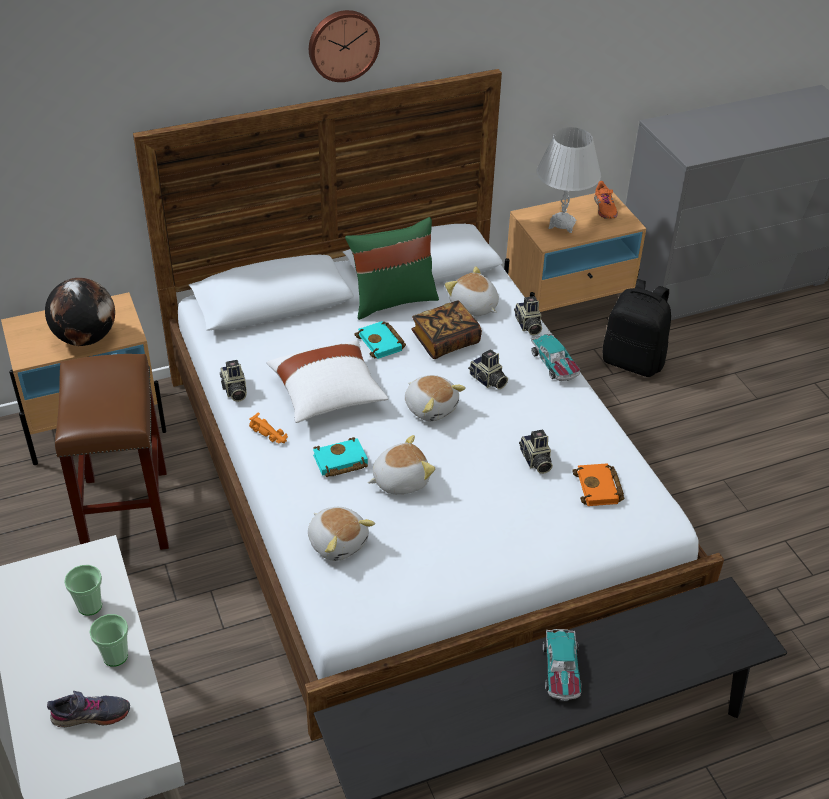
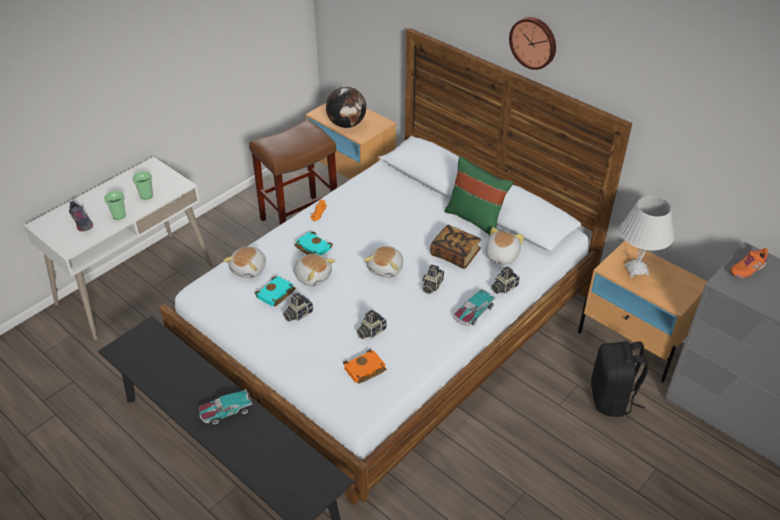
camera: 65 degrees right, 0 degrees up
(234, 390) = (344, 188): camera -> camera (297, 314)
(327, 395) = (366, 223): white pillow -> none
(382, 343) = (430, 229): turquoise book -> turquoise book (275, 294)
(604, 208) = (681, 286): orange shoe -> orange shoe (747, 269)

